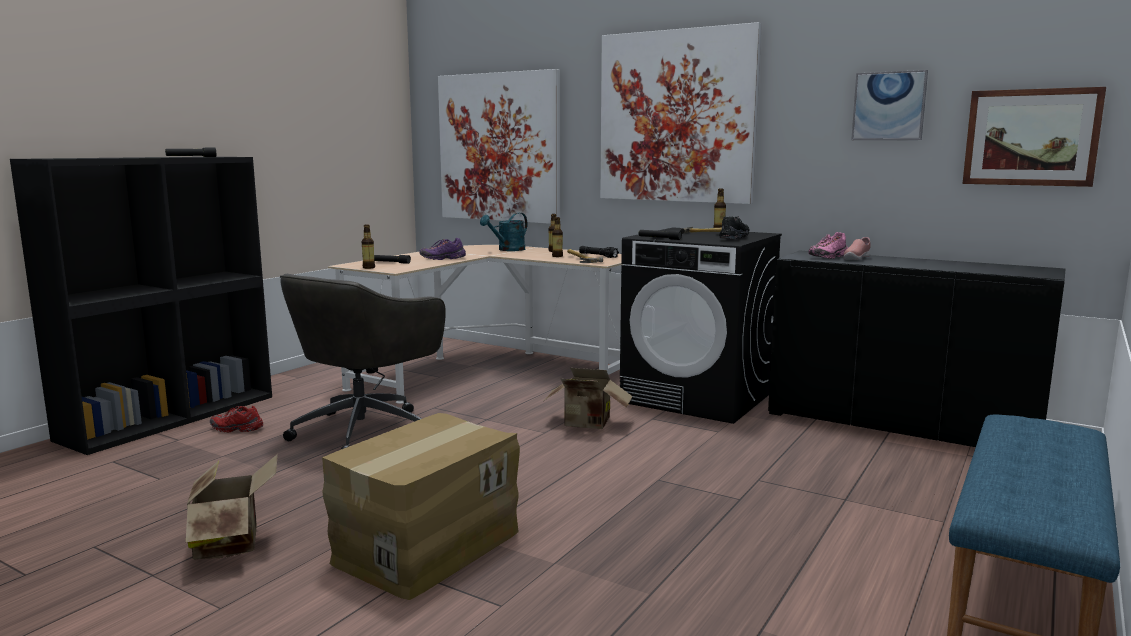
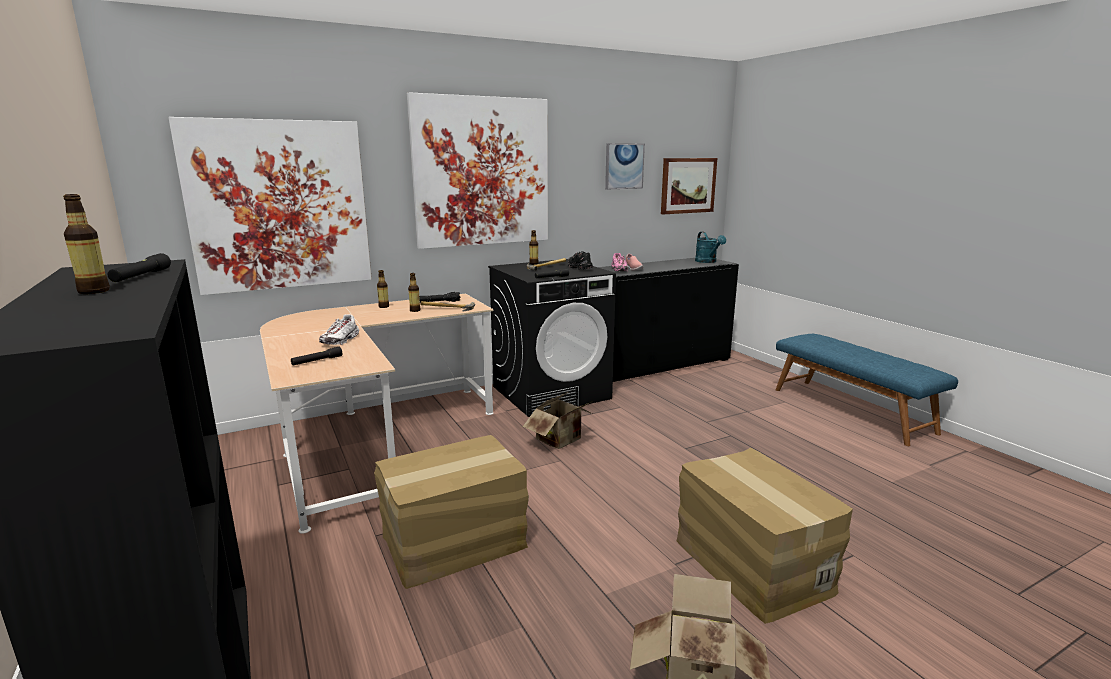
camera: 60 degrees left, 5 degrees up
(236, 429) = (338, 639): red shoe -> none
(365, 430) = (454, 543): grey office chair -> cardboard box
(368, 267) = (333, 373): bottle -> bottle (93, 291)
(443, 258) = (340, 341): purple shoe -> white shoe
(508, 250) = (340, 315): turquoise watering can -> turquoise watering can (708, 261)

